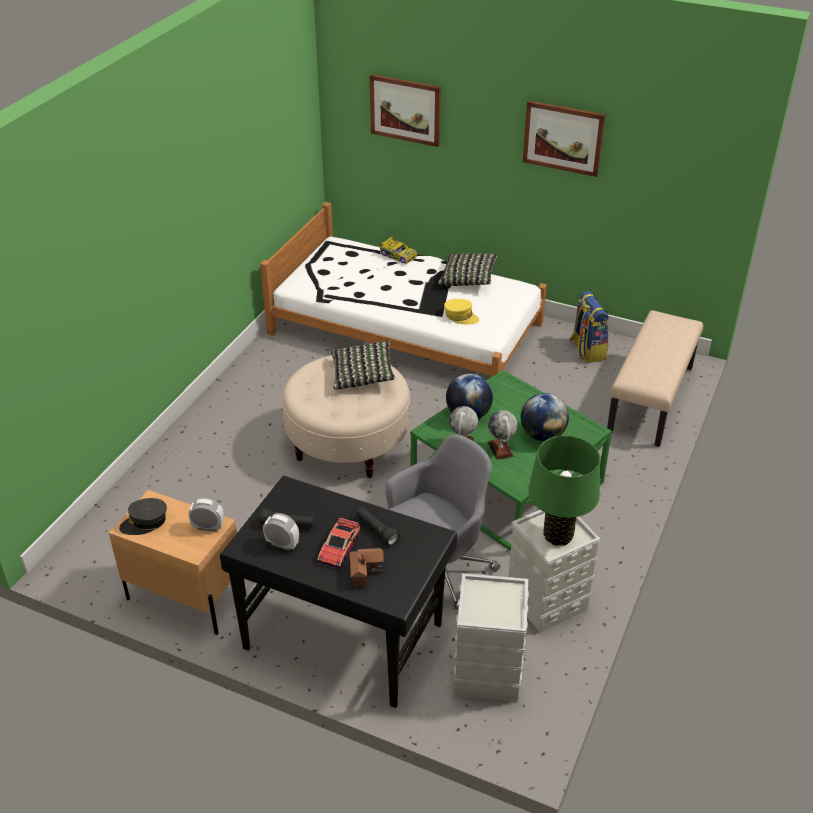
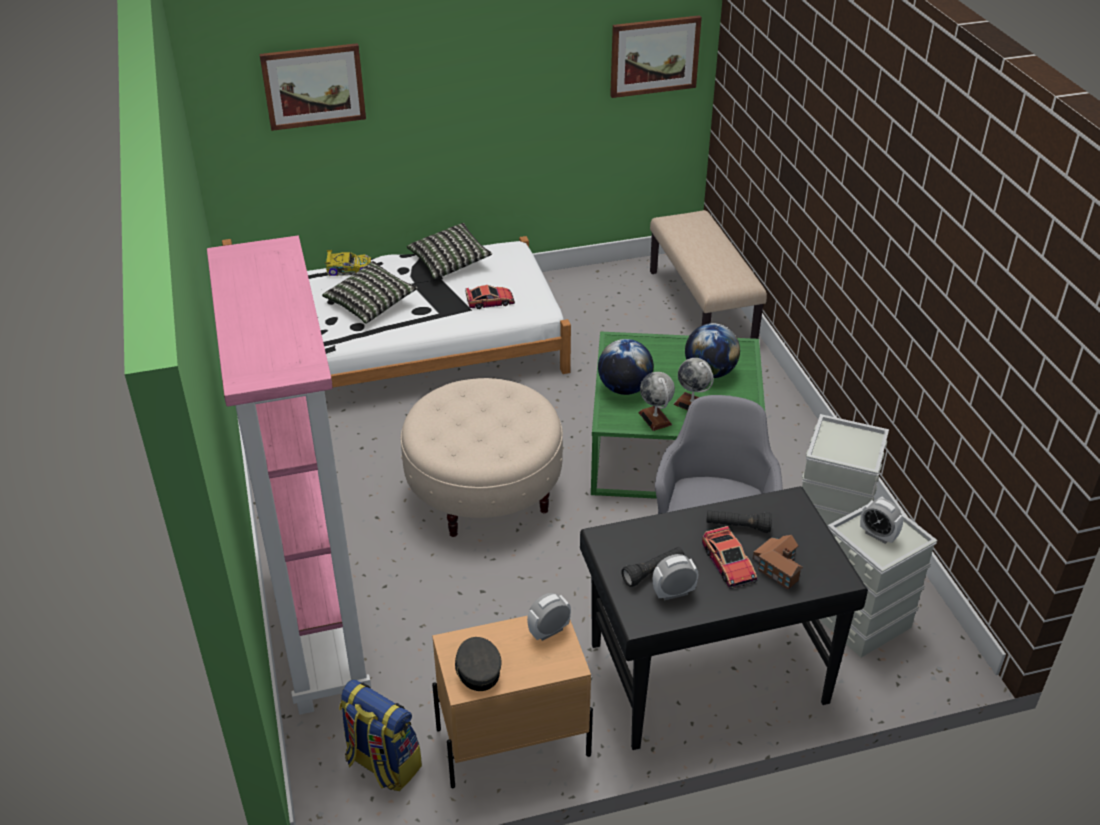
camera: 40 degrees left, 0 degrees up
(145, 522) = (477, 669): grey cap -> grey cap turned 135 degrees clockwise
(166, 468) = (318, 628): none -> pink bookcase
(362, 375) = (482, 402): pillow -> pillow (371, 304)
(461, 317) = (490, 301): yellow cap -> toy car
(491, 602) = (878, 535): none -> alarm clock
(558, 536) = (853, 447): green table lamp -> none
(563, 137) = (518, 60): picture -> picture (654, 56)
(587, 350) = (597, 289): backpack -> backpack (382, 764)

